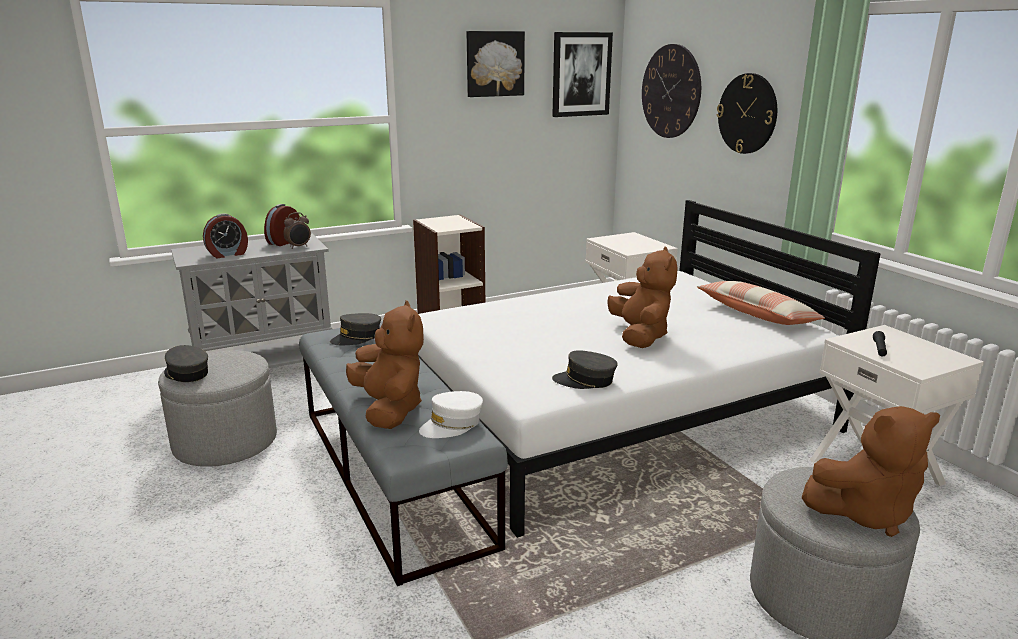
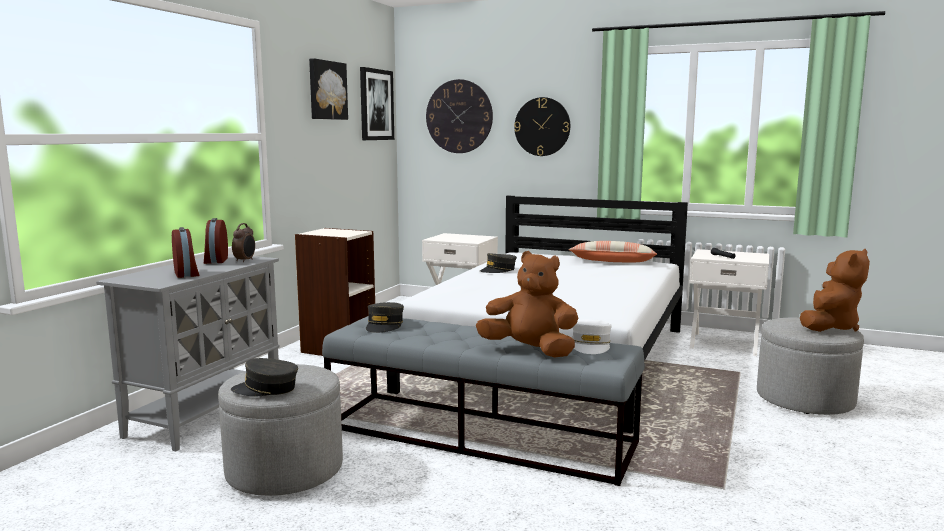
camera: 40 degrees left, 10 degrees down
(228, 254) = (187, 274): alarm clock -> alarm clock turned 45 degrees counterclockwise
(585, 380) = (614, 305): grey cap -> grey cap (498, 270)
(640, 336) = (582, 281): brown plush toy -> none

